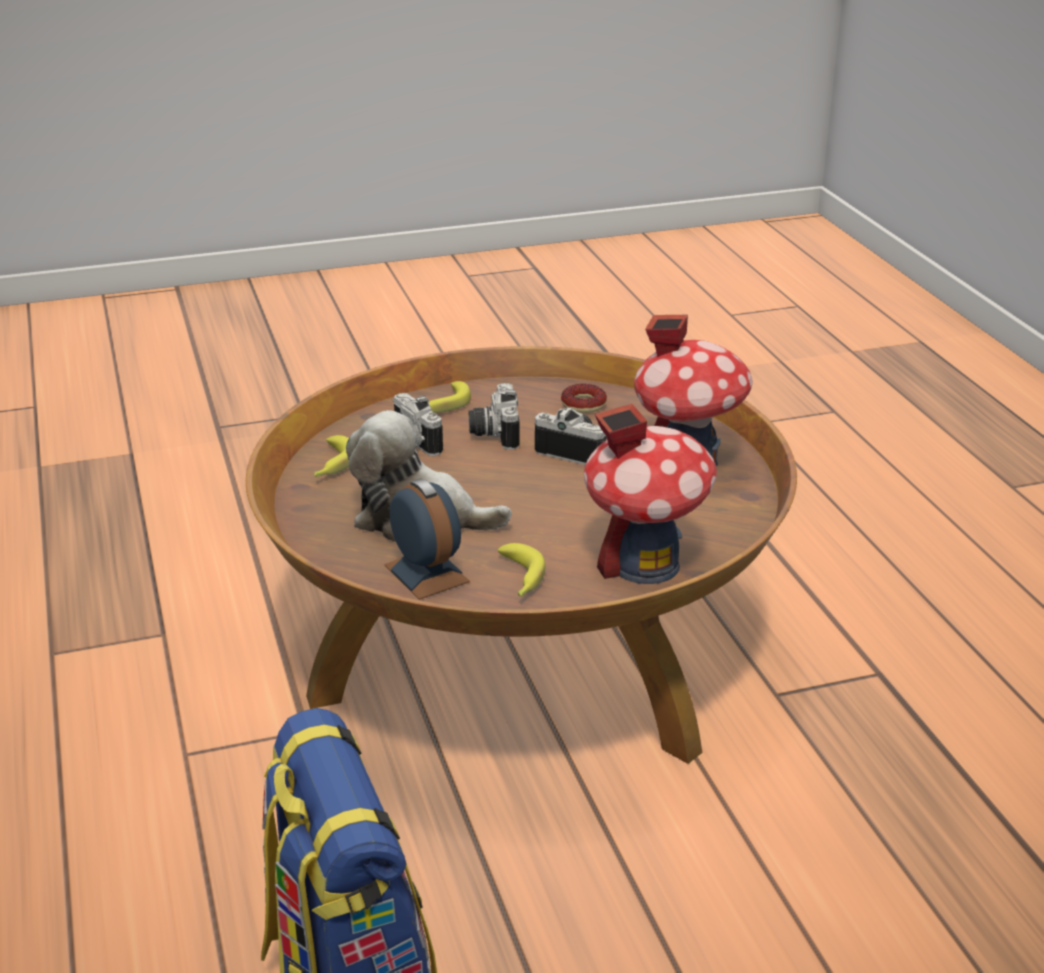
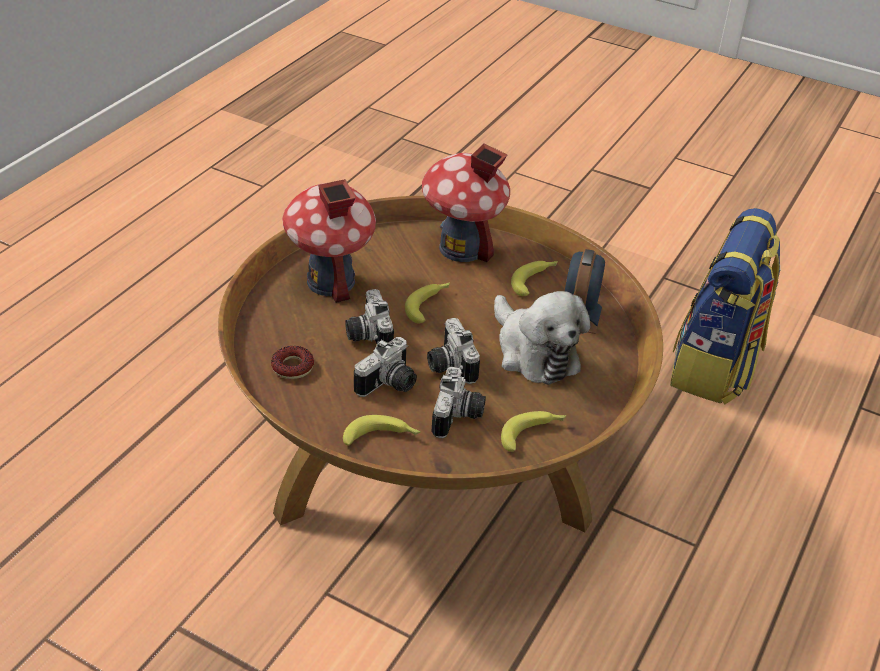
camera: 135 degrees left, 10 degrees up
(473, 468) = (448, 365): none -> camera
(573, 499) = (429, 305): none -> banana

